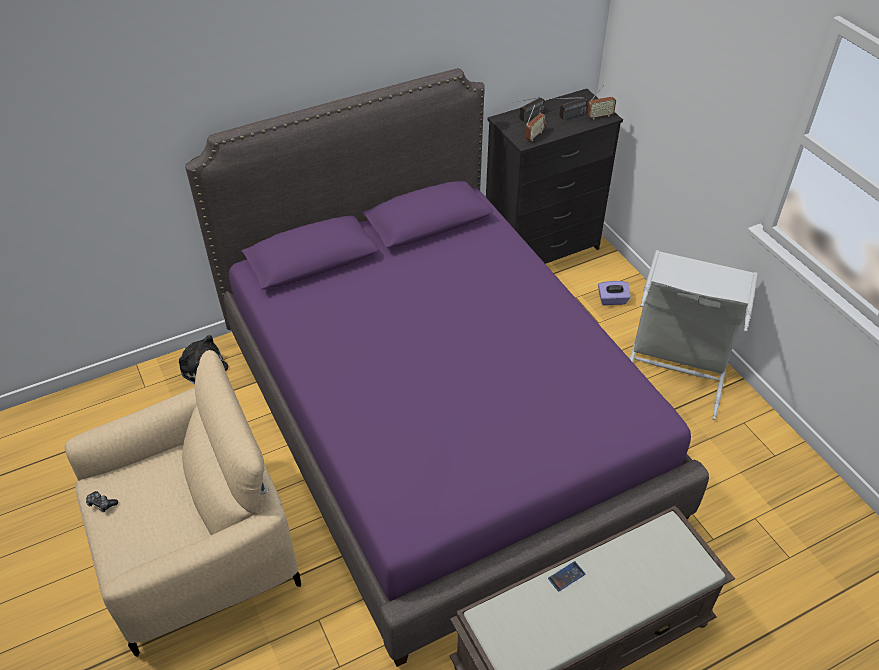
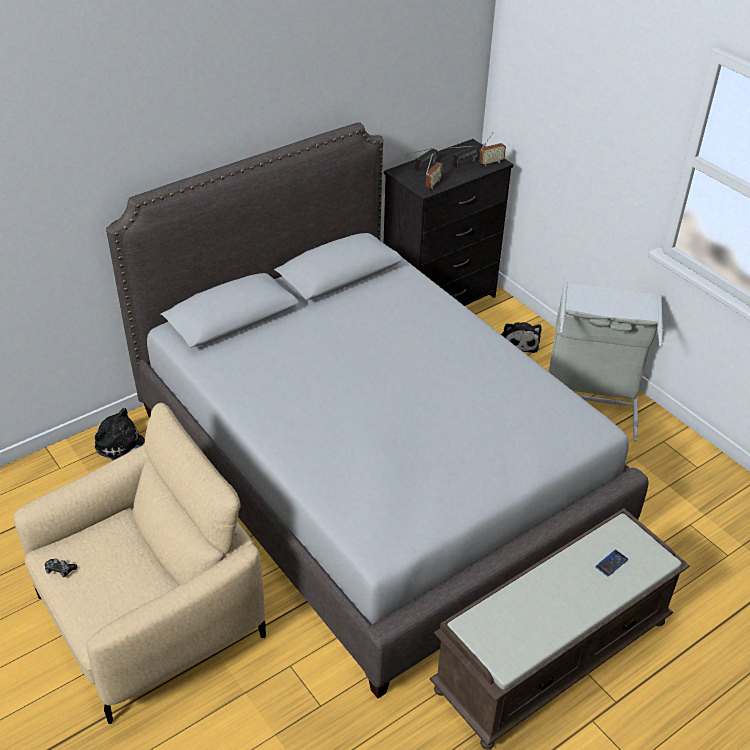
camera: 10 degrees left, 5 degrees down
(439, 423) = (372, 471): purple bed -> grey bed
(566, 576) = (537, 580): phone -> phone (611, 563)
(612, 300) = (518, 342): purple tissue box -> plush toy

